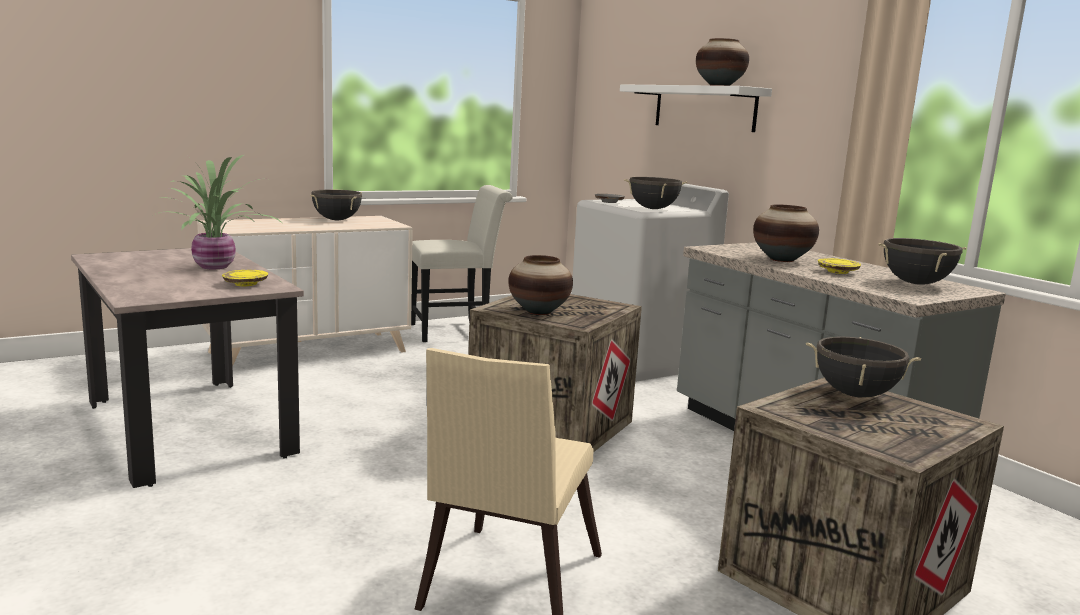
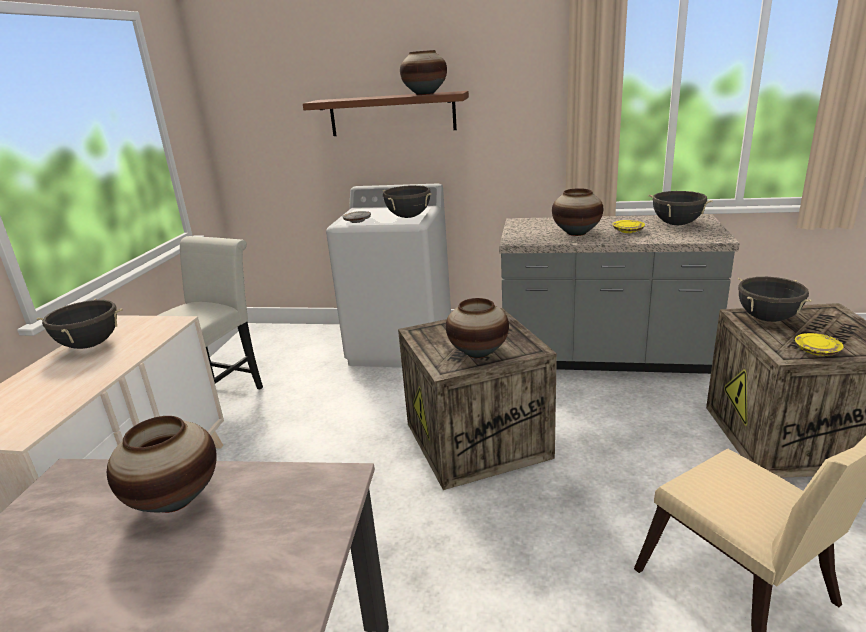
camera: 45 degrees left, 10 degrees up
(215, 267) = (175, 500): potted plant -> vase
(245, 284) = (300, 499): yellow plate -> yellow plate (817, 351)
(704, 108) = (392, 114): white shelf -> brown shelf

